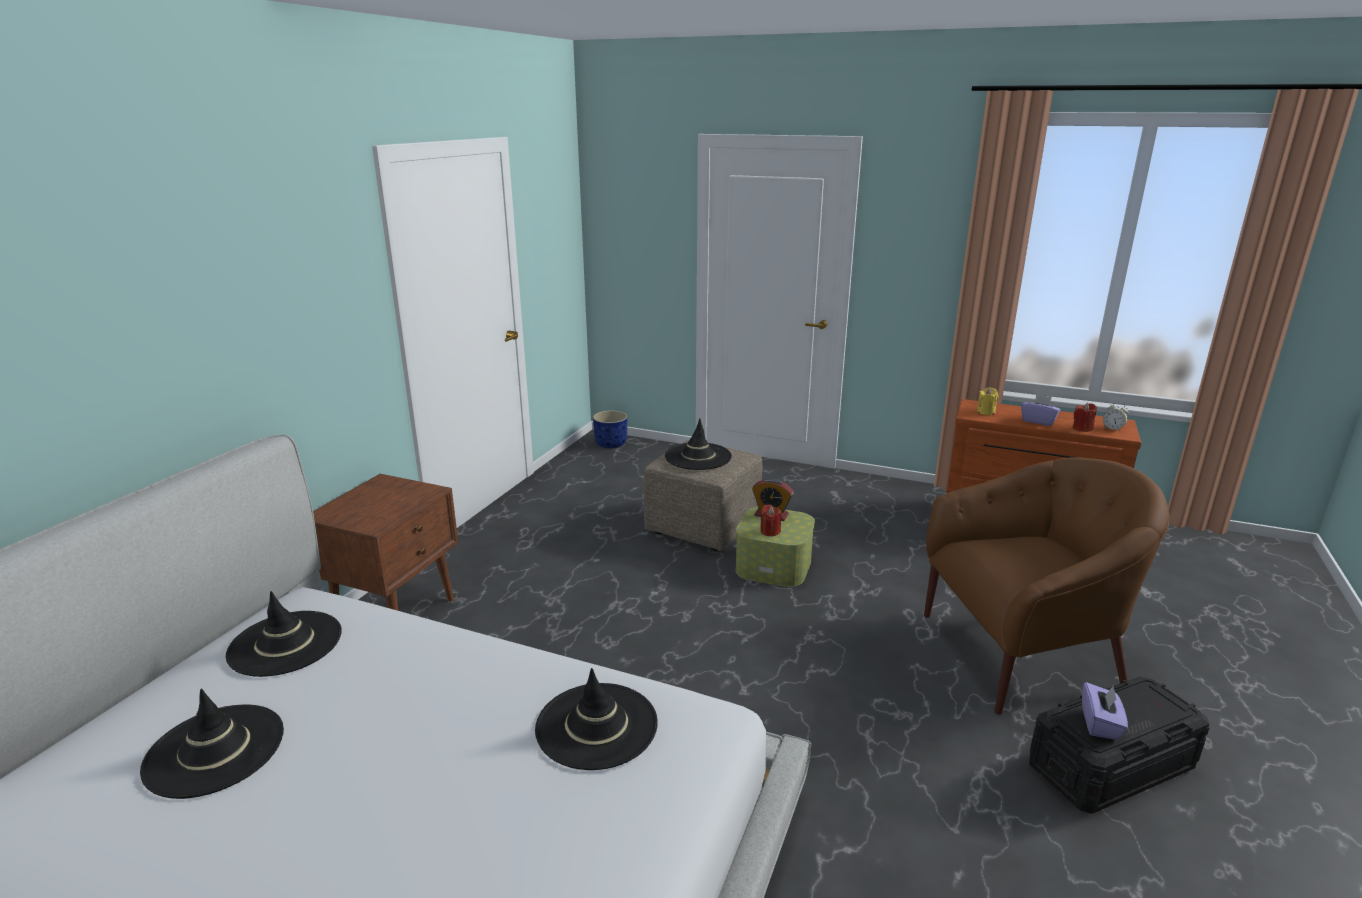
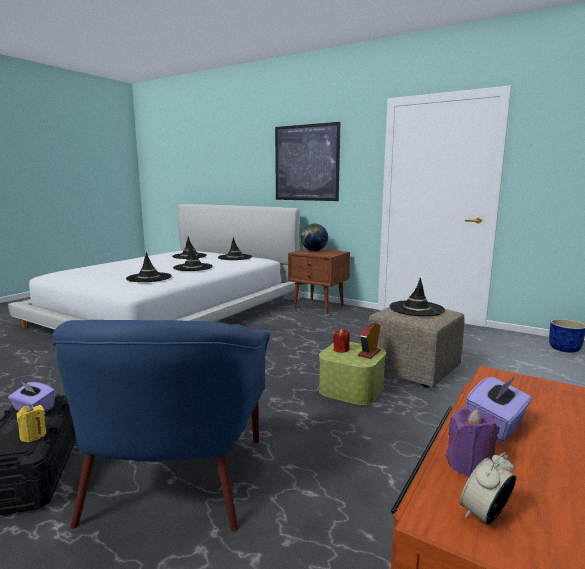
camera: 100 degrees right, 10 degrees down
(237, 313) = (306, 163): none -> picture
(359, 508) = (314, 251): none -> globe
(450, 684) = (193, 267): none -> black hat
(986, 412) = (521, 390): yellow candle -> yellow candle (33, 436)
(1022, 653) = (175, 478): brown armchair -> blue armchair
(1082, 428) = (469, 465): red candle -> purple candle

